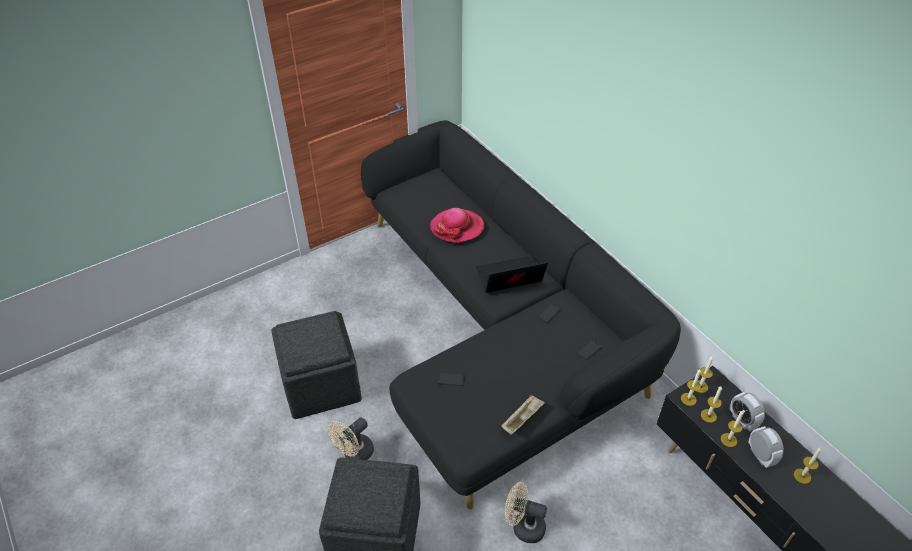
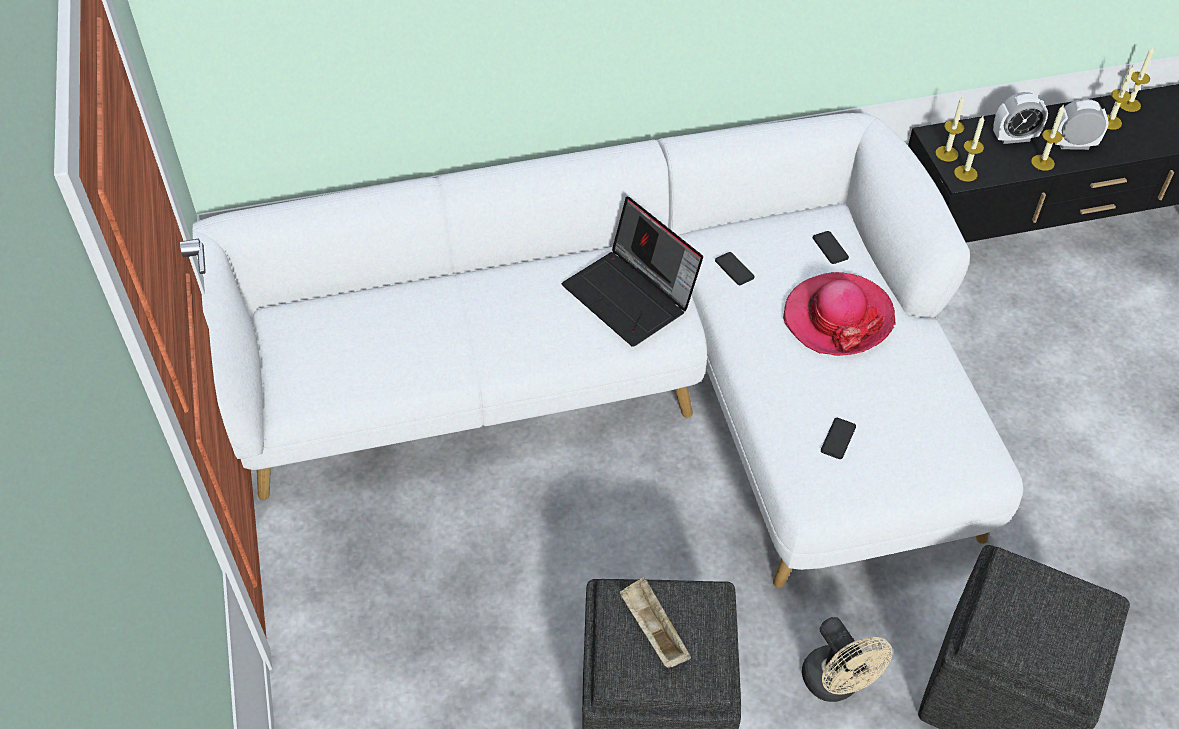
camera: 70 degrees left, 5 degrees up
(457, 227) = (461, 327): hat -> hat (838, 317)
(496, 326) = (626, 391): black sofa -> white sofa
(508, 279) = (632, 296): laptop -> laptop turned 45 degrees counterclockwise
(522, 419) = (943, 371): beige tray -> beige tray (652, 630)
(523, 526) = (1029, 482): beige fan -> none
(708, 416) = (999, 165): candle -> candle (1129, 104)

